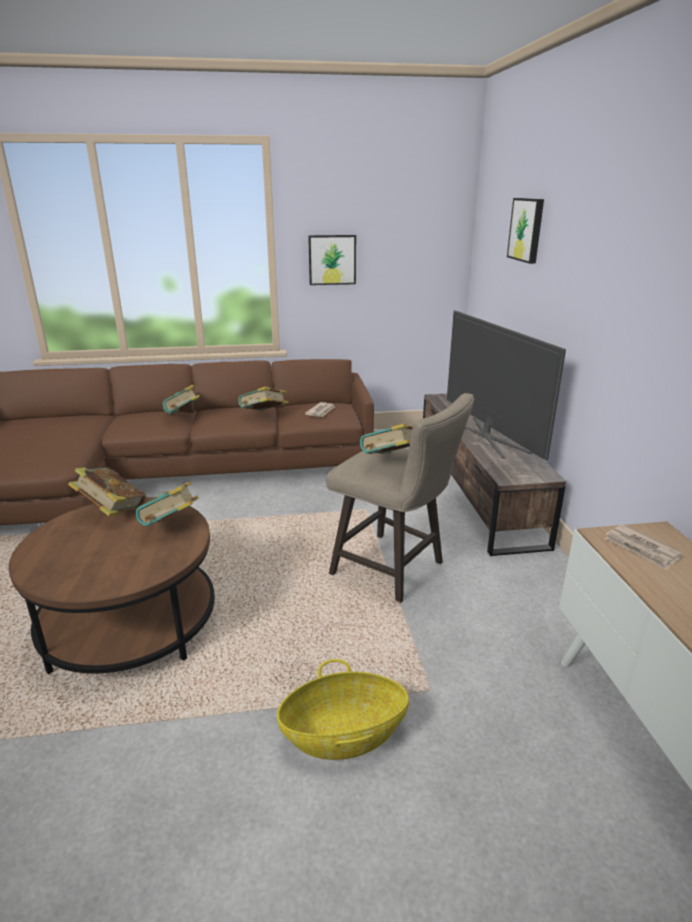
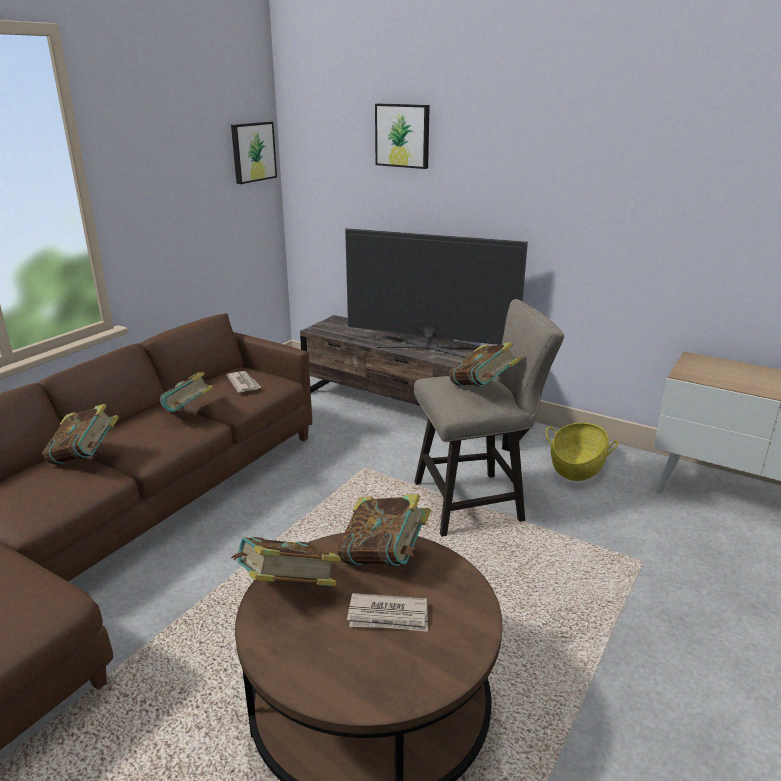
camera: 50 degrees left, 0 degrees up
(332, 259) = (155, 192): picture -> picture (252, 152)
(343, 734) = (660, 630): basket -> basket (577, 466)
(641, 549) = (712, 372): newspaper -> newspaper (388, 616)

